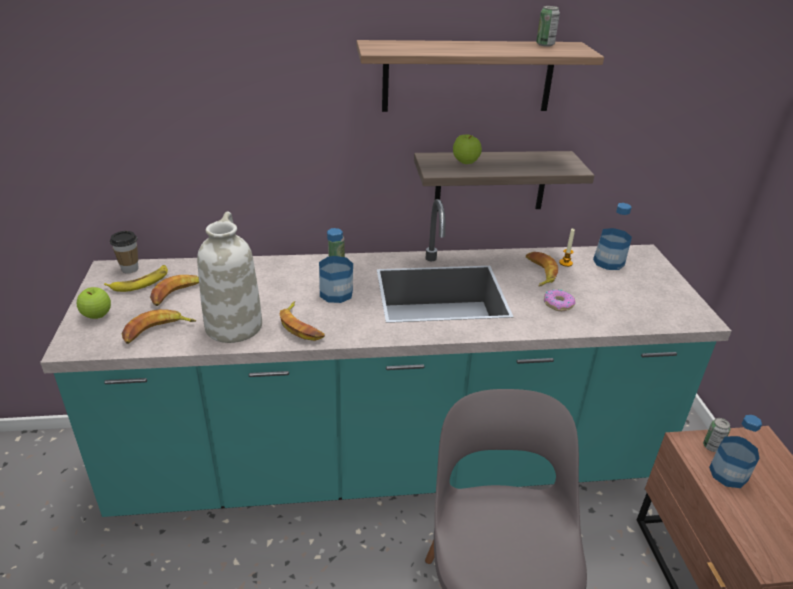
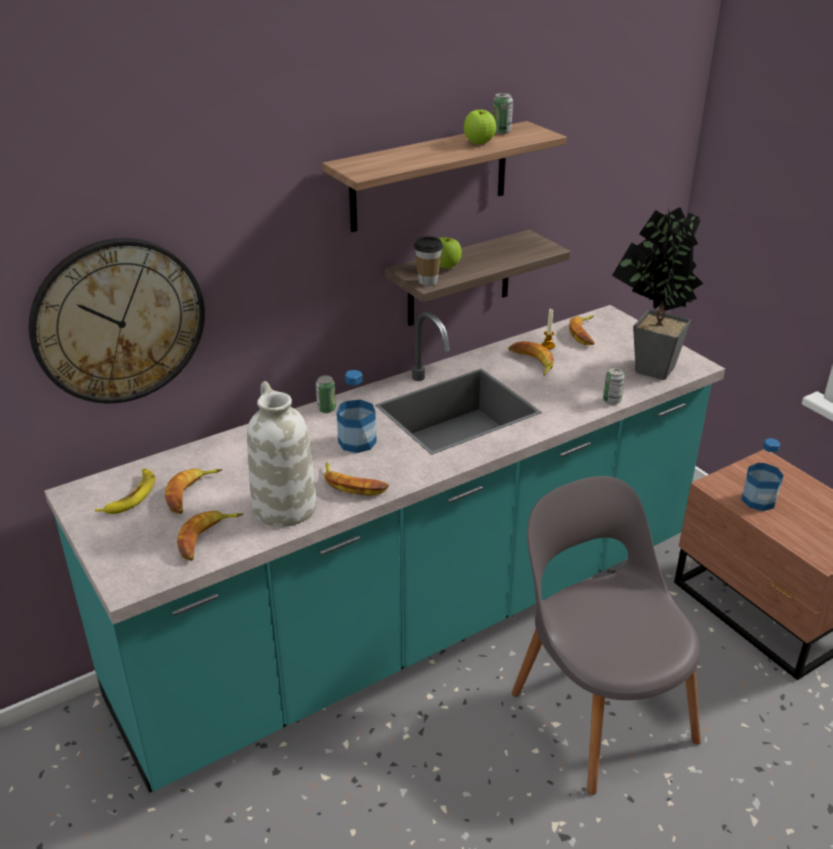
camera: 25 degrees left, 0 degrees up
(97, 315) = (120, 546): apple -> apple (479, 143)
(130, 269) = (101, 486): cup -> cup (428, 282)
(161, 140) = (119, 321): none -> wall clock
(558, 304) = (571, 388): donut -> none
(608, 262) = (584, 334): bottle -> banana
(647, 310) = (649, 371): none -> potted plant
(711, 446) = (733, 482): can -> can (612, 401)

